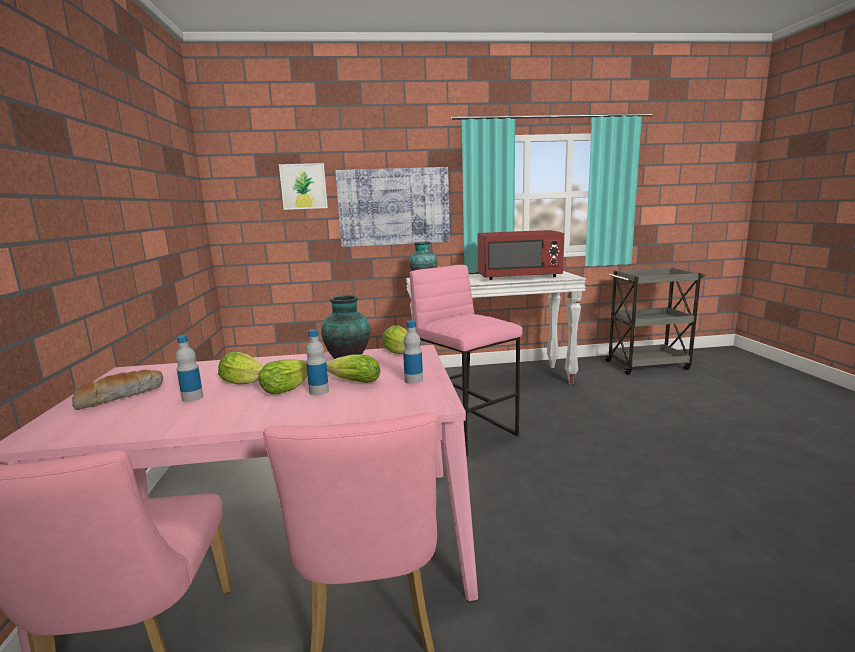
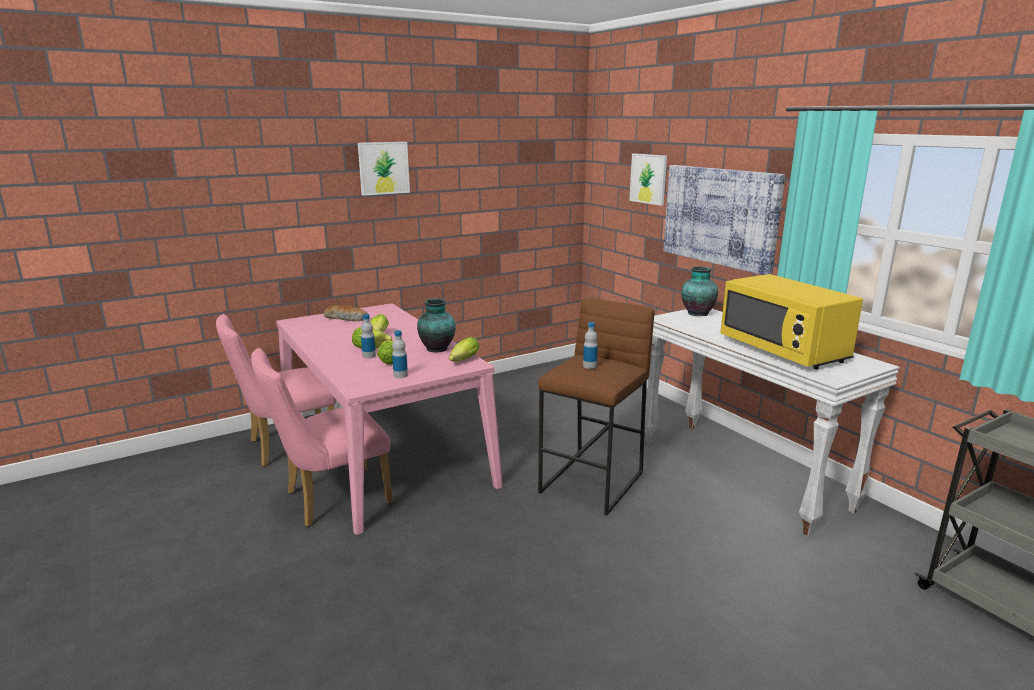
camera: 65 degrees right, 5 degrees up
(66, 153) = (383, 168): none -> picture
(192, 397) = (349, 332): bottle -> bottle (589, 366)
(467, 430) = (593, 483): pink stool -> brown stool
(519, 277) = (783, 350): red microwave -> yellow microwave

